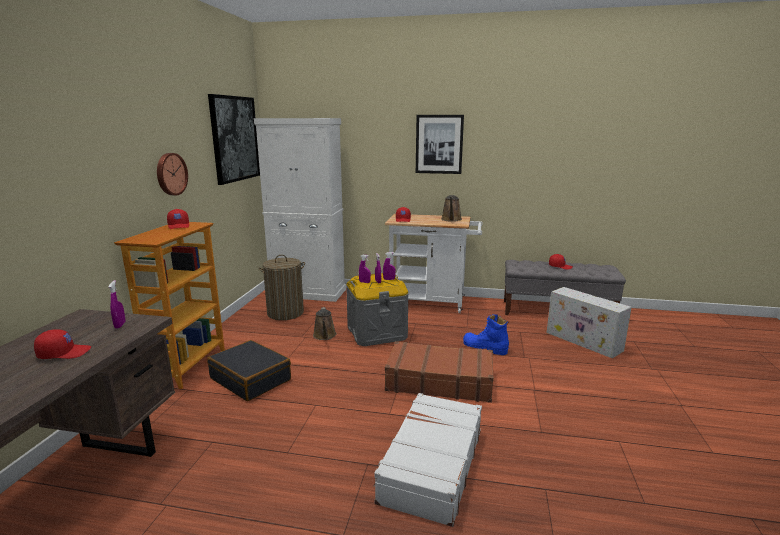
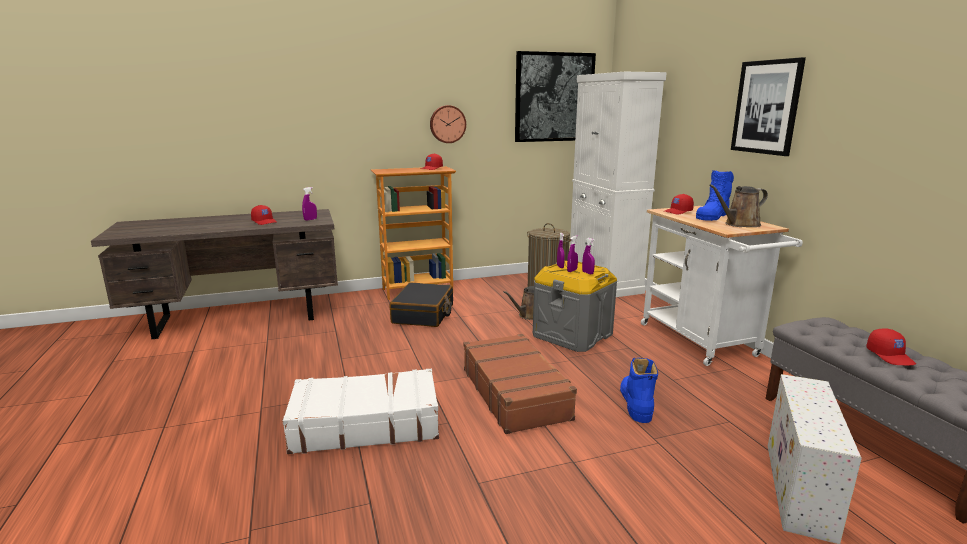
camera: 60 degrees right, 0 degrees up
(425, 218) = (712, 216): none -> blue boot

